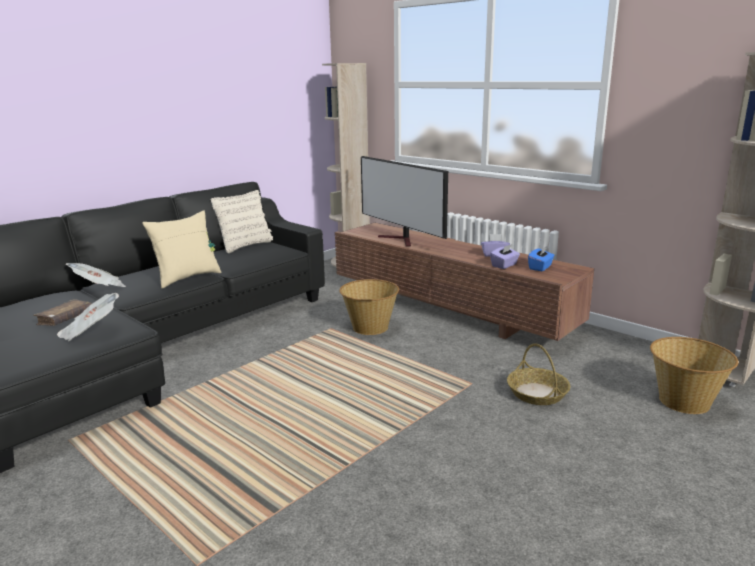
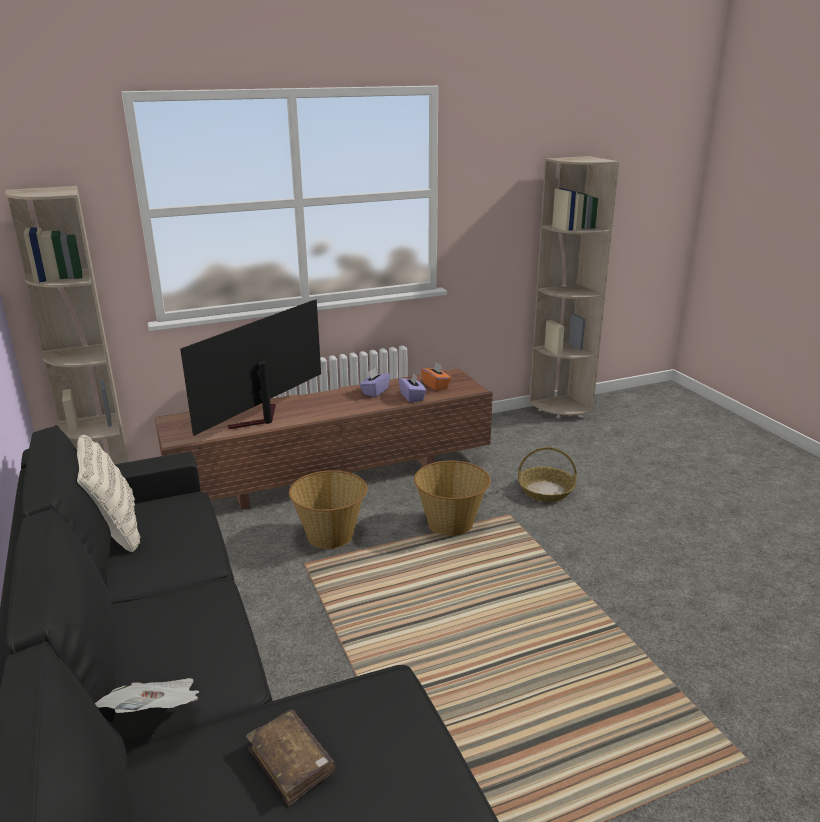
camera: 65 degrees left, 5 degrees up
(90, 332) = (373, 731): newspaper -> none
(187, 278) = (206, 608): beige pillow -> none
(401, 240) = (259, 420): television -> television turned 135 degrees clockwise
(540, 267) = (436, 385): blue tissue box -> orange tissue box
(684, 402) = (593, 441): basket -> basket (451, 524)

